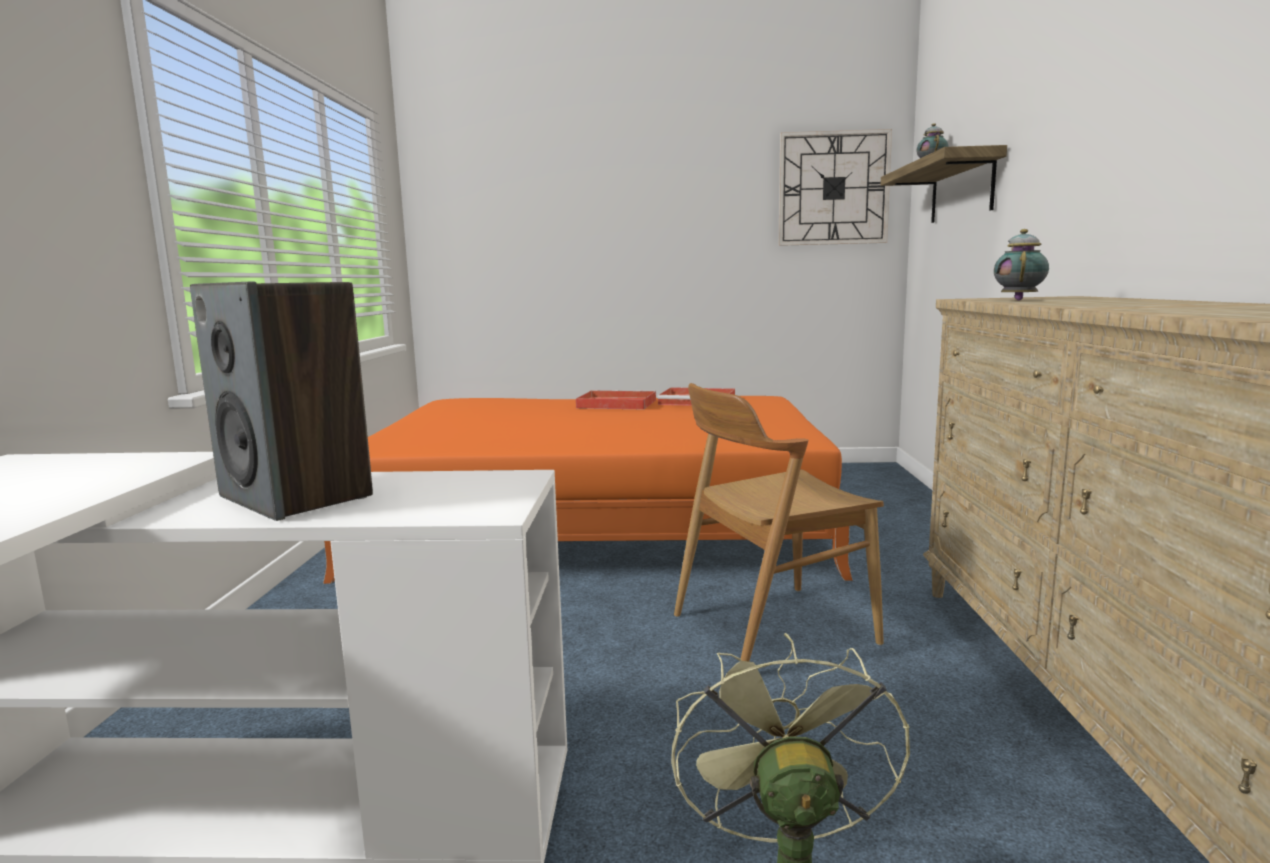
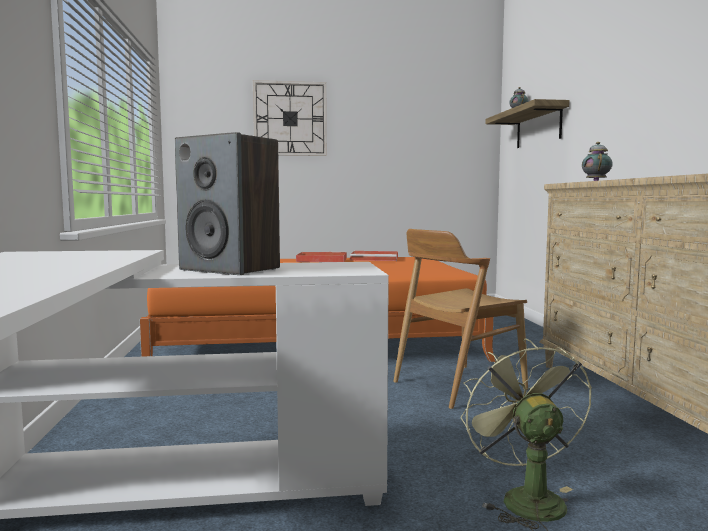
camera: 10 degrees left, 5 degrees down
(833, 188) = (453, 125): wall clock -> wall clock (290, 119)

